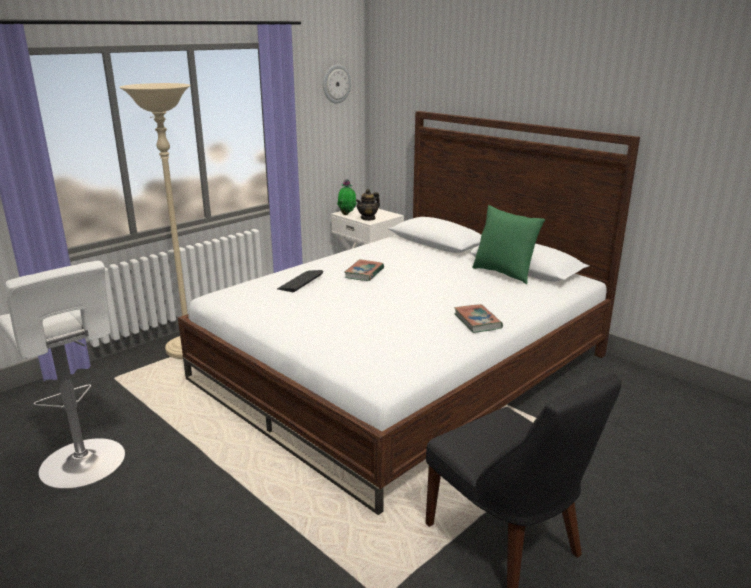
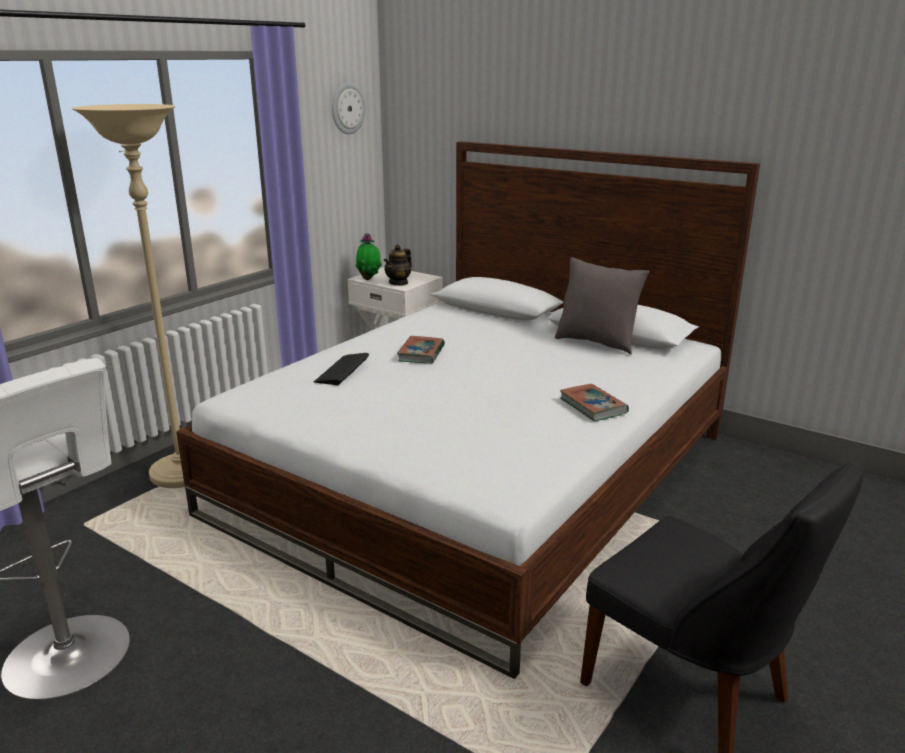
camera: 10 degrees left, 0 degrees up
(504, 273) = (596, 343): green pillow -> grey pillow

